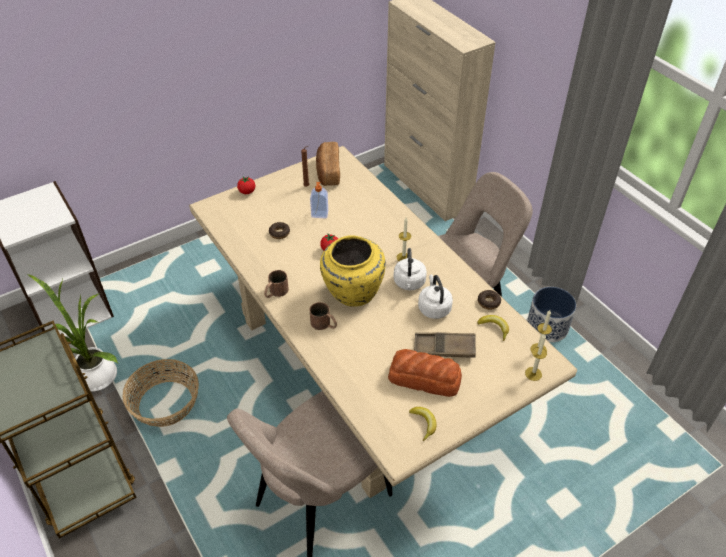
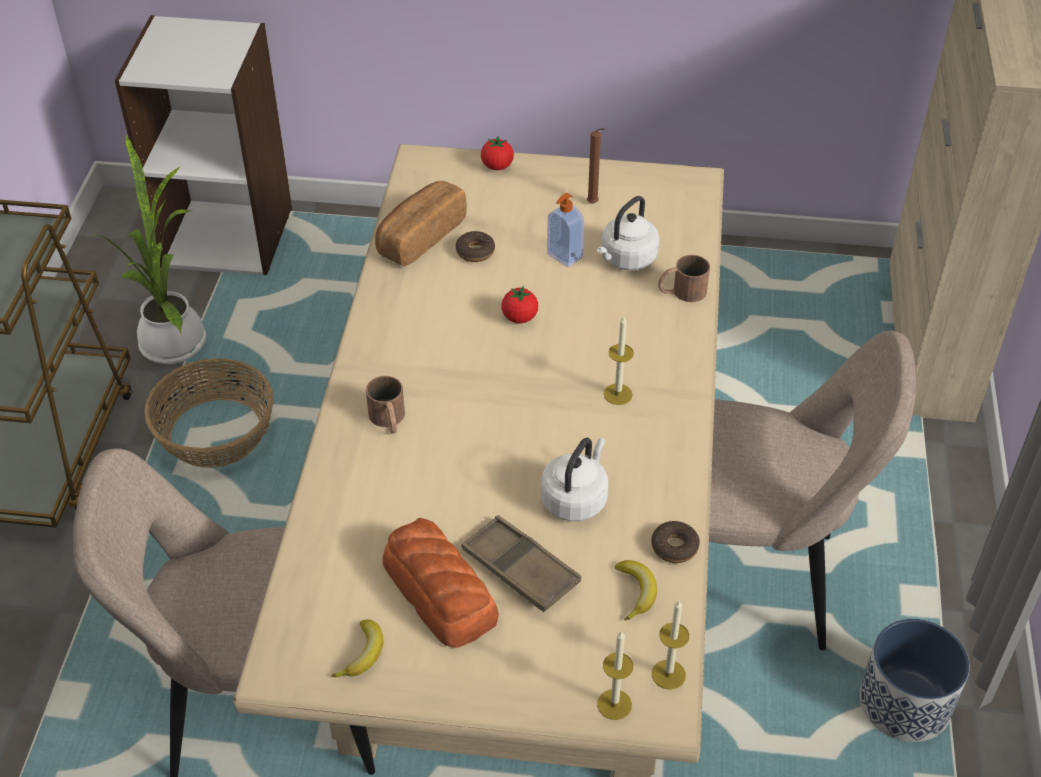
camera: 40 degrees right, 0 degrees up
(275, 292) = (375, 333): brown mug -> brown mug (681, 292)
(328, 172) = (651, 198): bread -> bread (420, 237)
(352, 293) = (478, 401): yellow vase -> none
(409, 283) = (580, 438): white kettle -> white kettle (626, 259)

